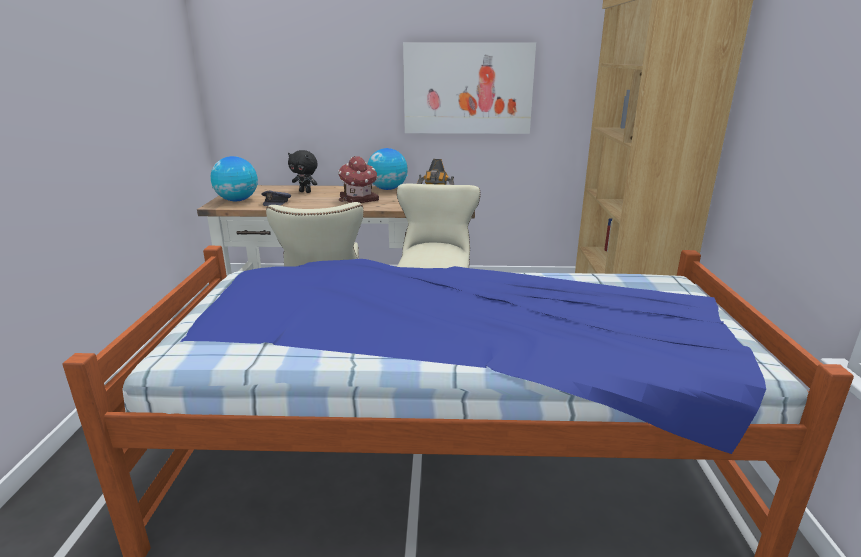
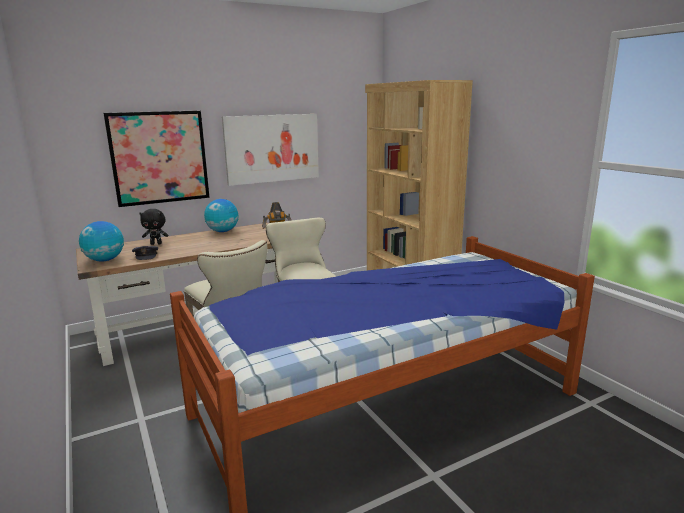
camera: 30 degrees left, 5 degrees down
(326, 91) = (159, 157): none -> picture
(359, 199) = (213, 242): toy house -> none

